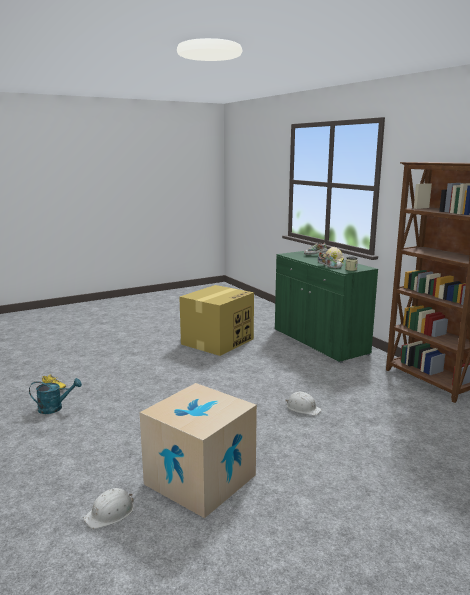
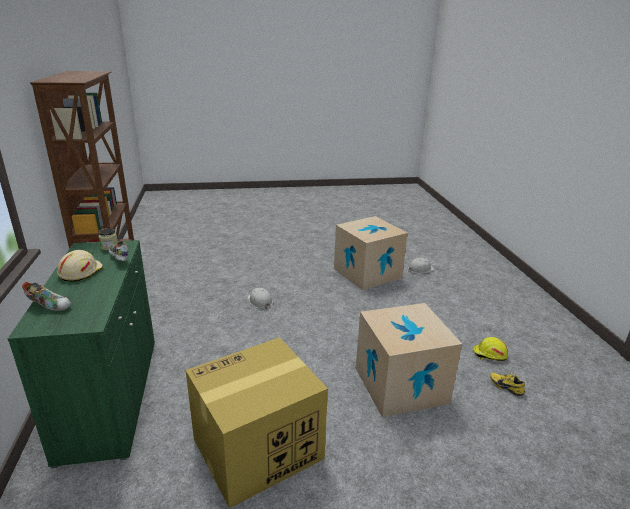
camera: 160 degrees left, 10 degrees up
(55, 408) = (489, 355): turquoise watering can -> yellow hard hat
(140, 376) = (400, 385): none -> cardboard box

